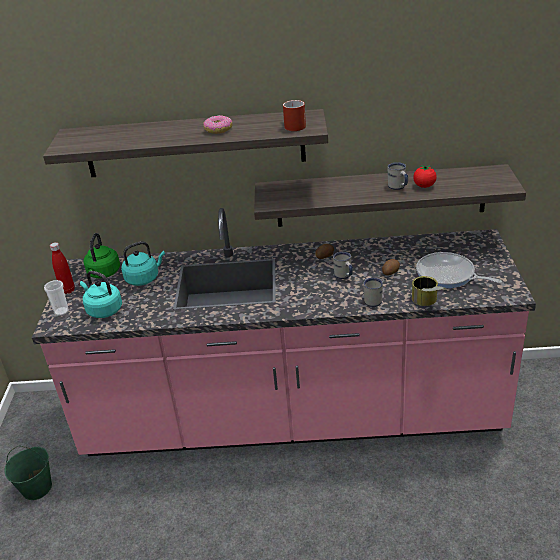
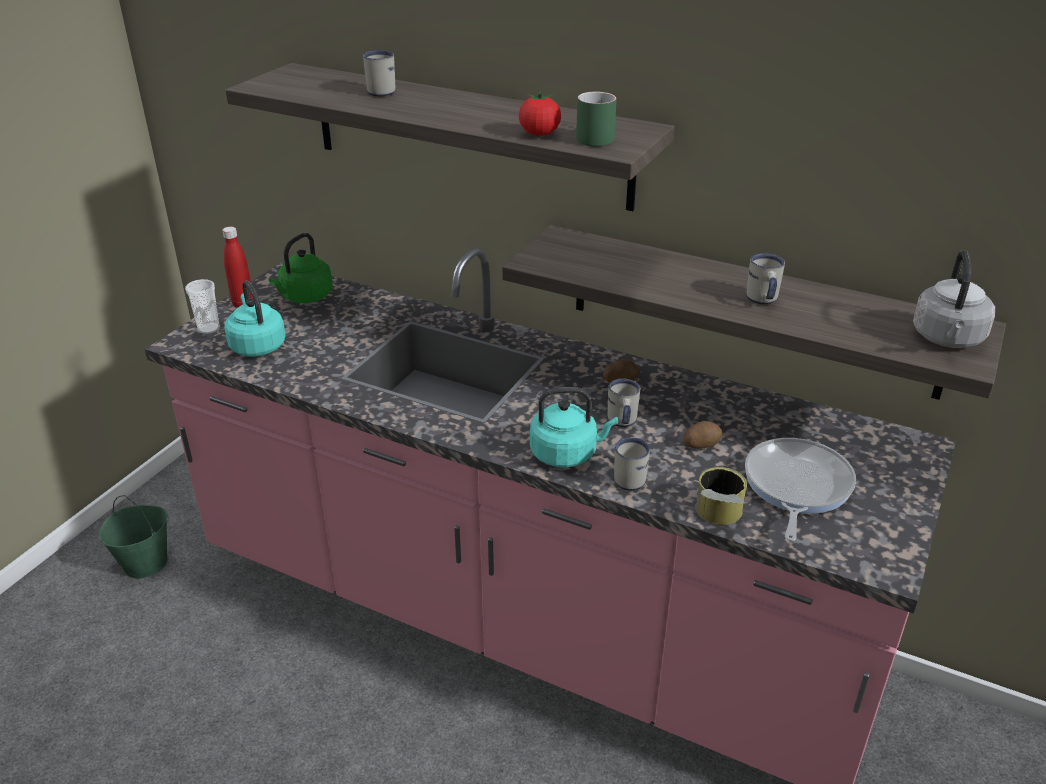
camera: 25 degrees right, 0 degrees up
(141, 131) = (380, 90): none -> white mug
(144, 278) = (346, 322): turquoise kettle -> turquoise kettle (567, 454)
(218, 129) = (481, 115): donut -> none
(292, 126) = (592, 137): red mug -> green mug
(424, 186) = (810, 312): tomato -> tomato (539, 134)
(448, 275) = (795, 487): frying pan -> frying pan turned 45 degrees clockwise
(492, 179) = (947, 339): none -> grey kettle

